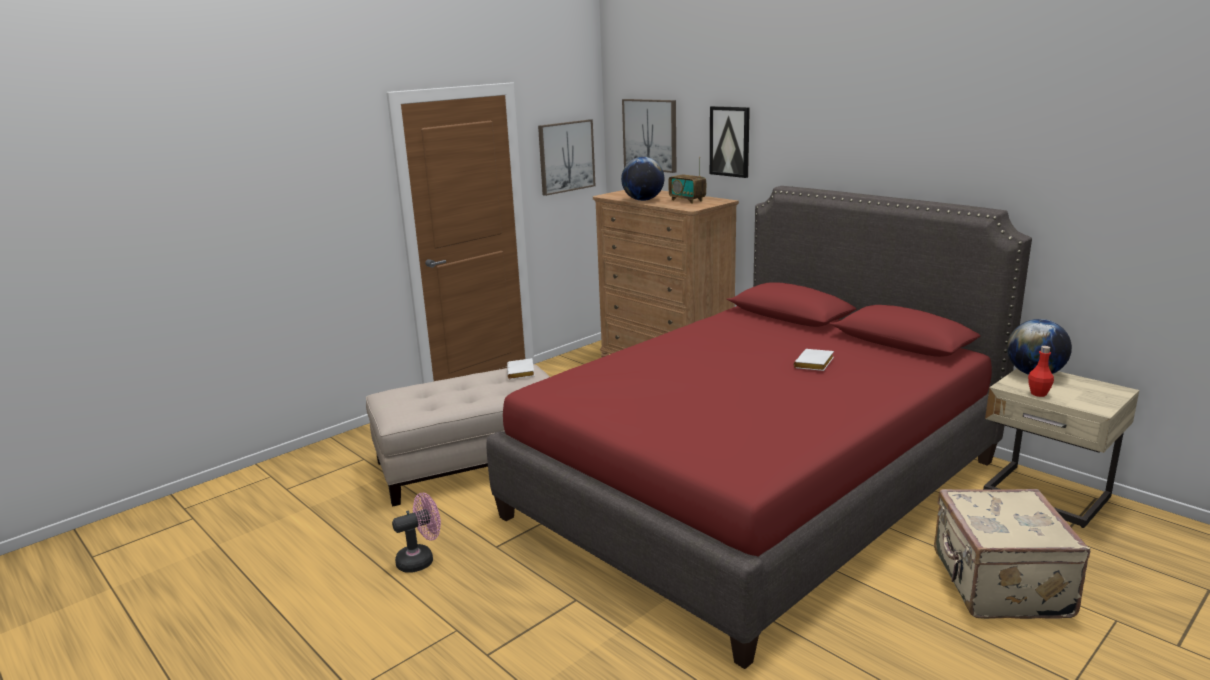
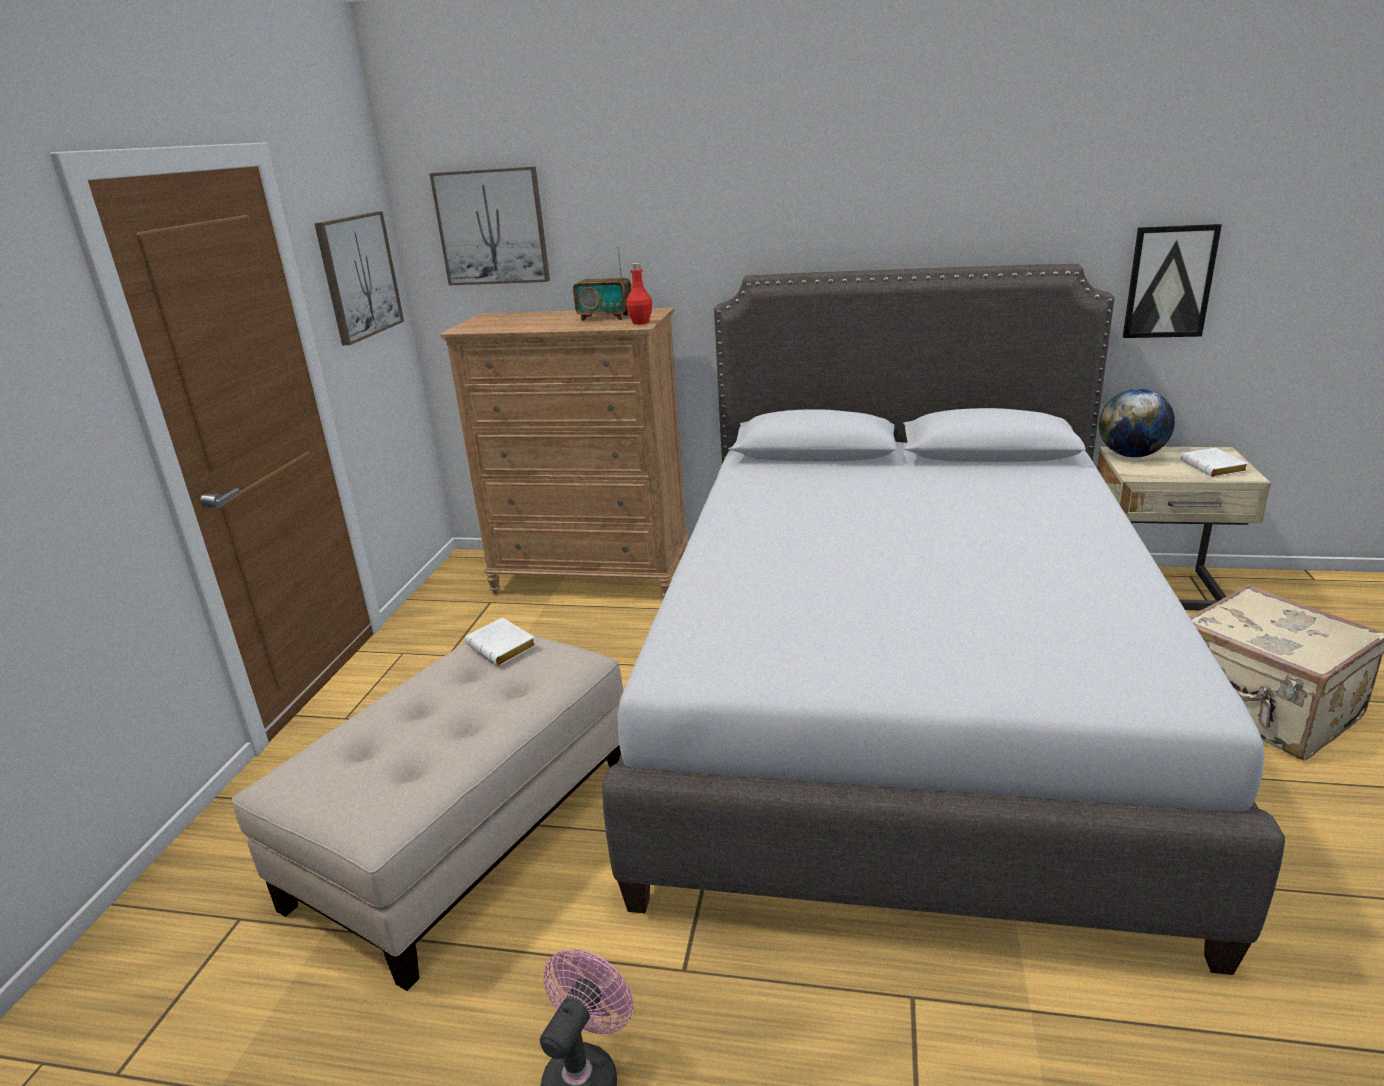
camera: 35 degrees left, 5 degrees up
(643, 200) = (538, 326): globe -> none
(730, 141) = (644, 221): picture -> picture (1169, 282)
(755, 488) = (899, 698): red bed -> grey bed
(815, 364) = (957, 506): white book -> white book (1215, 468)
(1038, 394) = (1174, 475): red bottle -> red bottle (640, 322)

